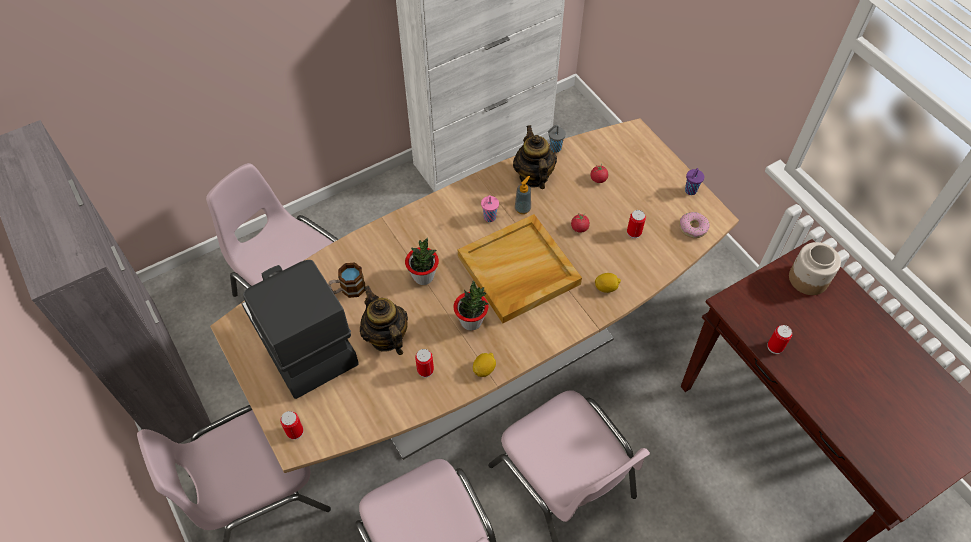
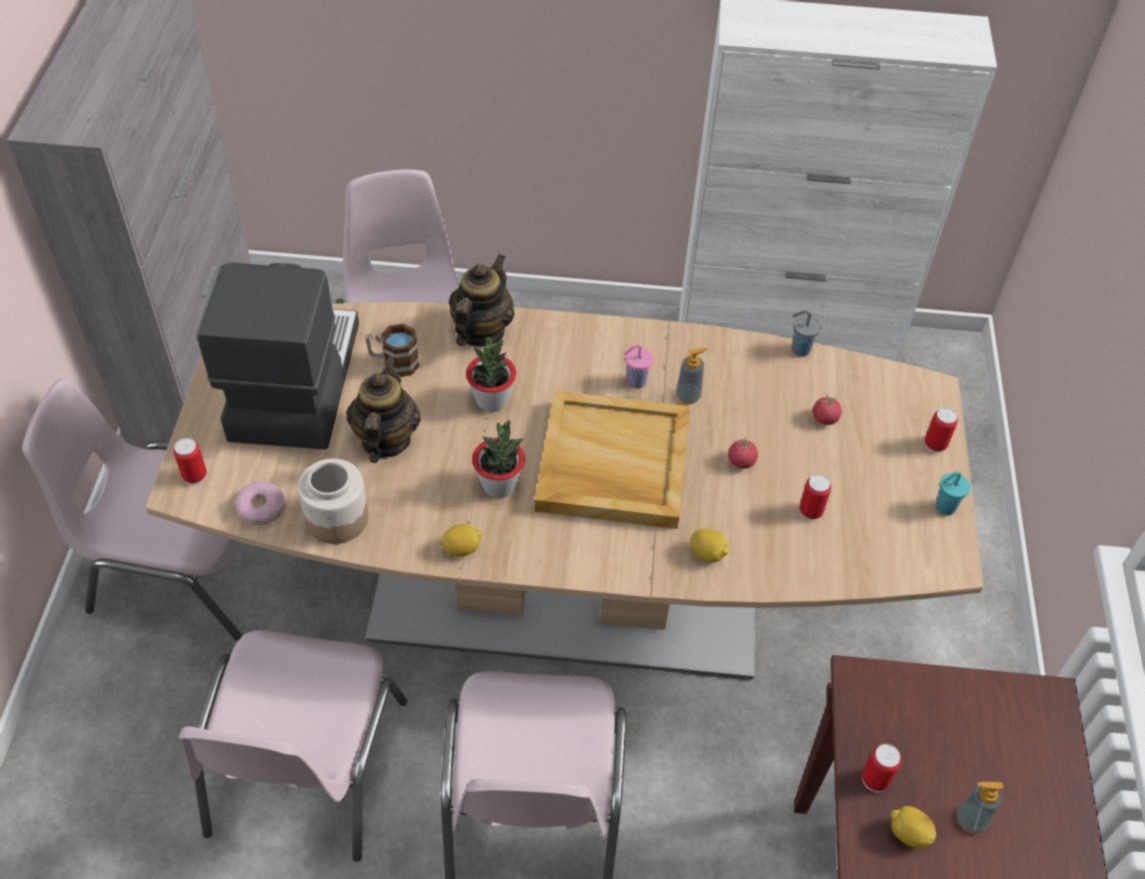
camera: 35 degrees right, 5 degrees down
(425, 370) = (394, 504): can -> can (935, 444)
(533, 176) = (738, 366): teapot -> teapot (481, 332)
(690, 191) = (943, 508): purple cup -> turquoise cup
(693, 228) = (902, 555): donut -> donut (261, 507)
(807, 279) = (1014, 726): jar -> jar (336, 518)
(809, 362) = (908, 833): none -> lemon
(827, 336) = (971, 820): none -> soap dispenser

